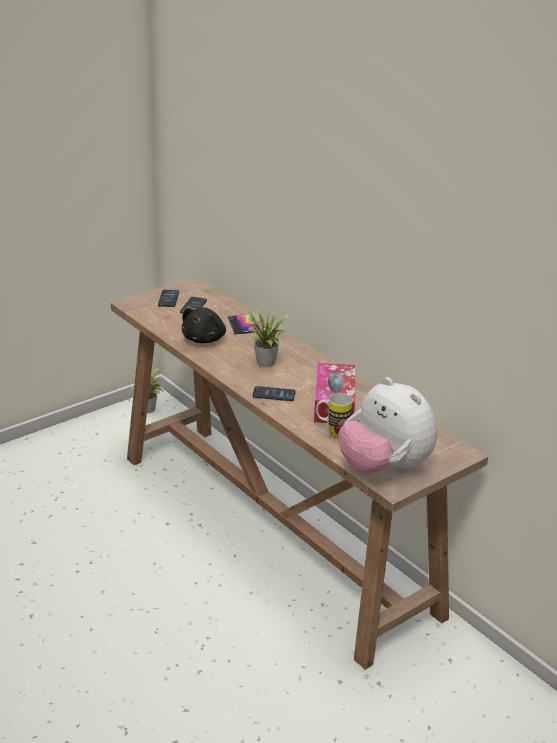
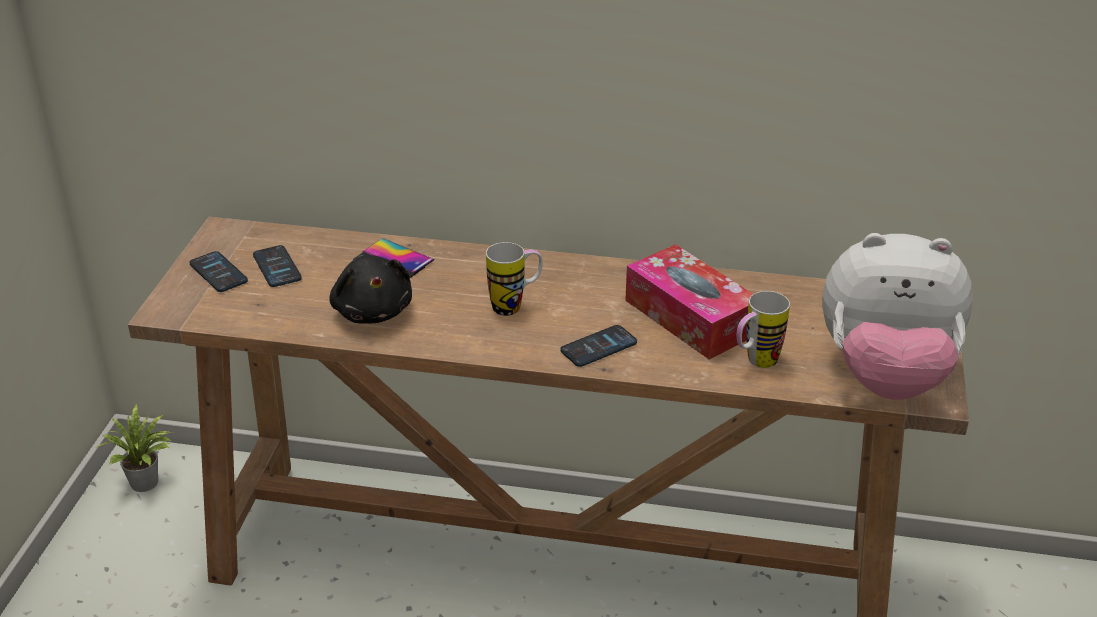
camera: 40 degrees left, 5 degrees up
(265, 363) = (515, 306): potted plant -> mug

